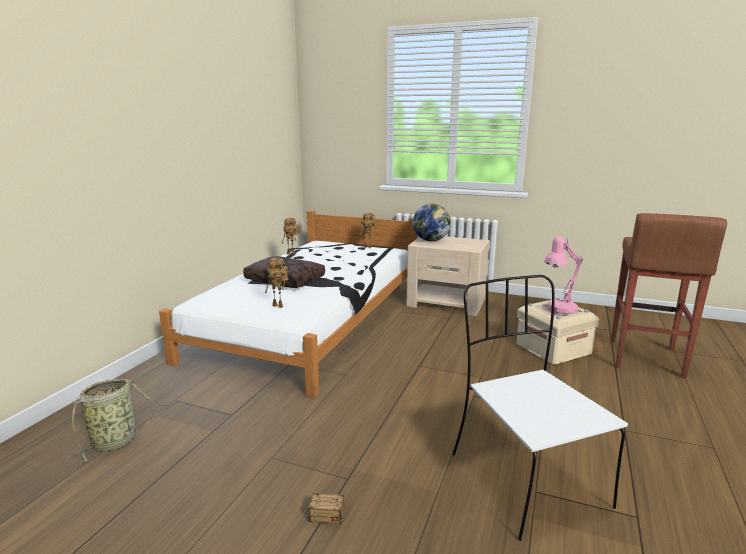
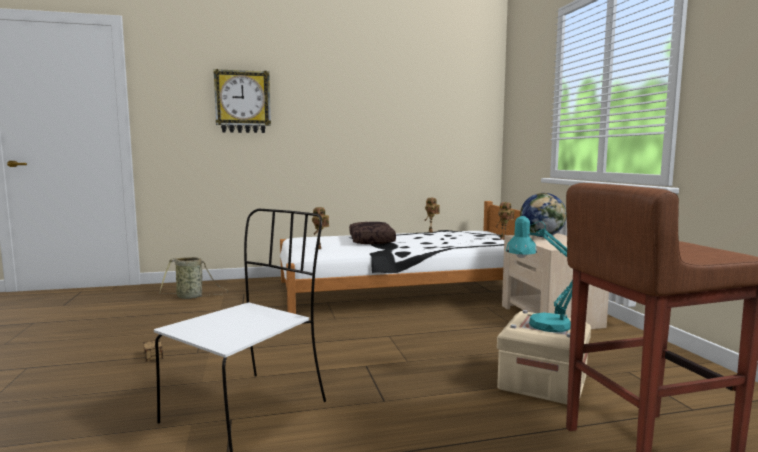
camera: 55 degrees right, 10 degrees down
(62, 111) = (243, 102): none -> wall clock
(558, 310) = (540, 324): pink table lamp -> turquoise table lamp

